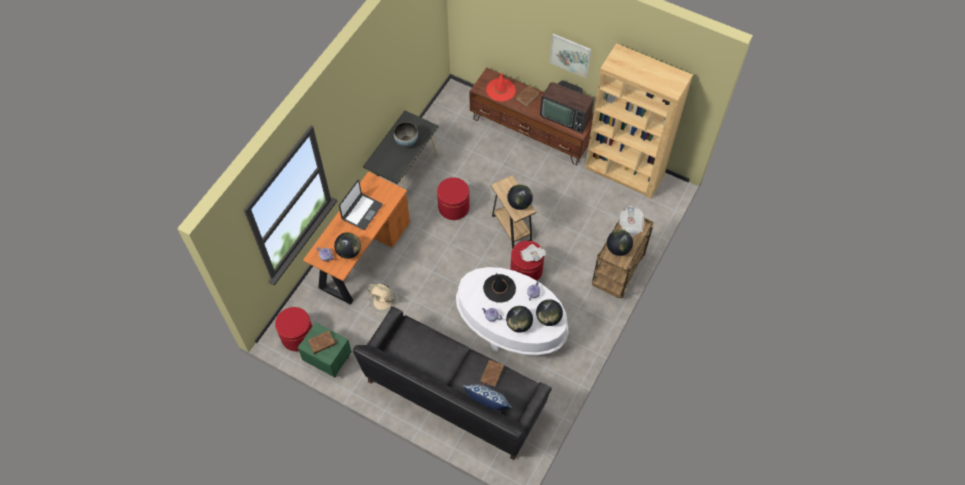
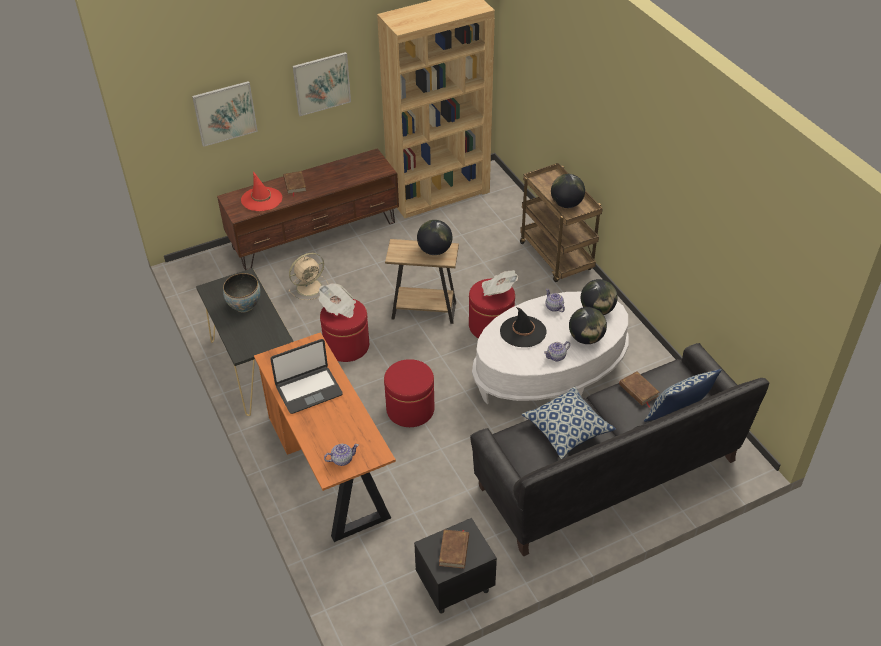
camera: 55 degrees left, 15 degrees down
(298, 336) = (389, 605): red ottoman -> red ottoman (410, 409)
(328, 359) = (454, 586): green nightstand -> black nightstand
(349, 252) = (357, 432): globe -> none
(361, 212) = (308, 390): laptop -> laptop turned 90 degrees clockwise
(383, 302) = (418, 480): beige fan -> beige fan (310, 287)
(435, 352) = (567, 430): none -> pillow
(503, 29) = (225, 113): none -> picture
(566, 115) = (351, 169): television -> none
(630, 226) = (545, 182): newspaper -> newspaper (338, 308)

